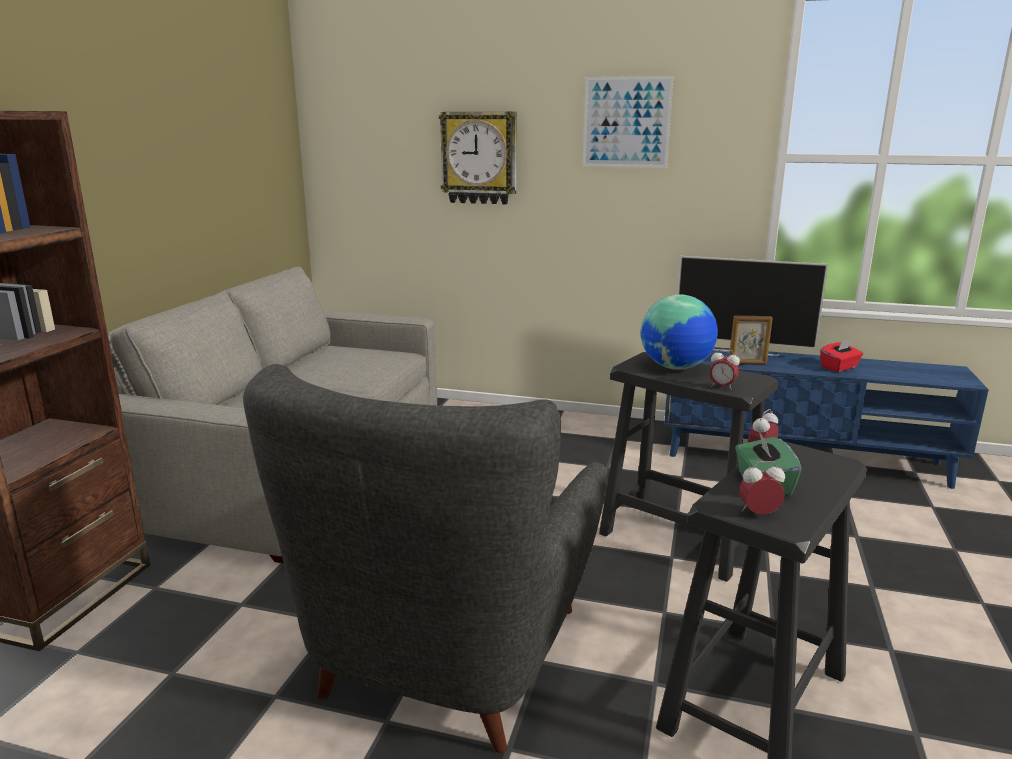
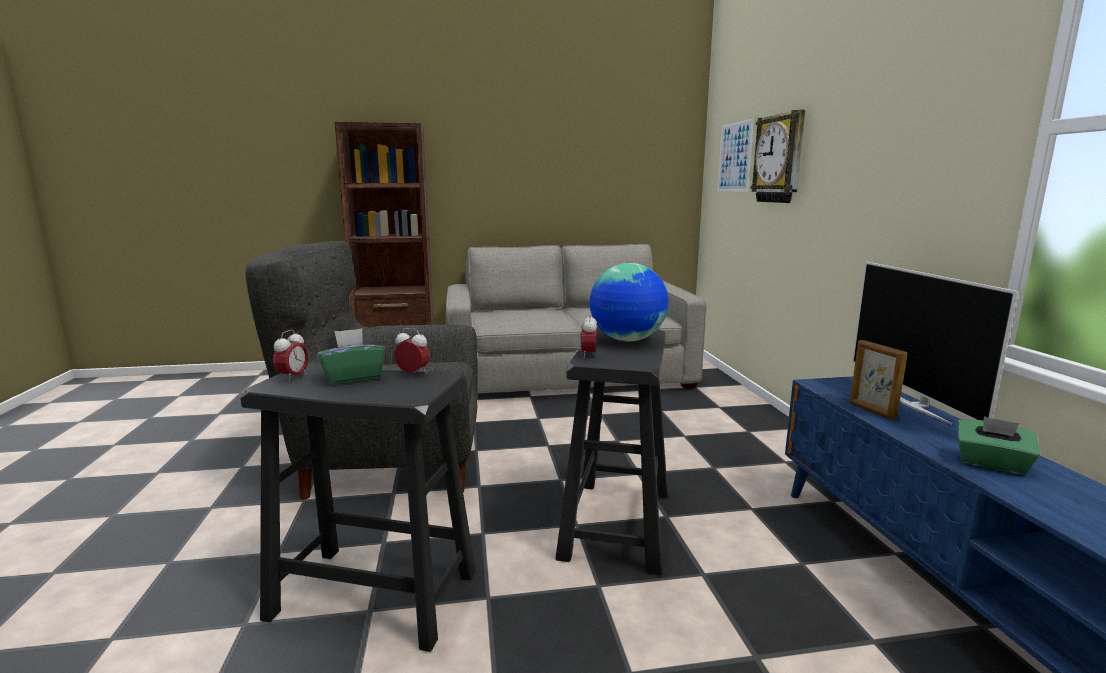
camera: 65 degrees right, 5 degrees down
(626, 122) = (882, 105): picture -> picture (734, 157)
(758, 514) = (293, 377): alarm clock -> alarm clock turned 45 degrees clockwise
(839, 367) = (991, 464): red tissue box -> green tissue box

